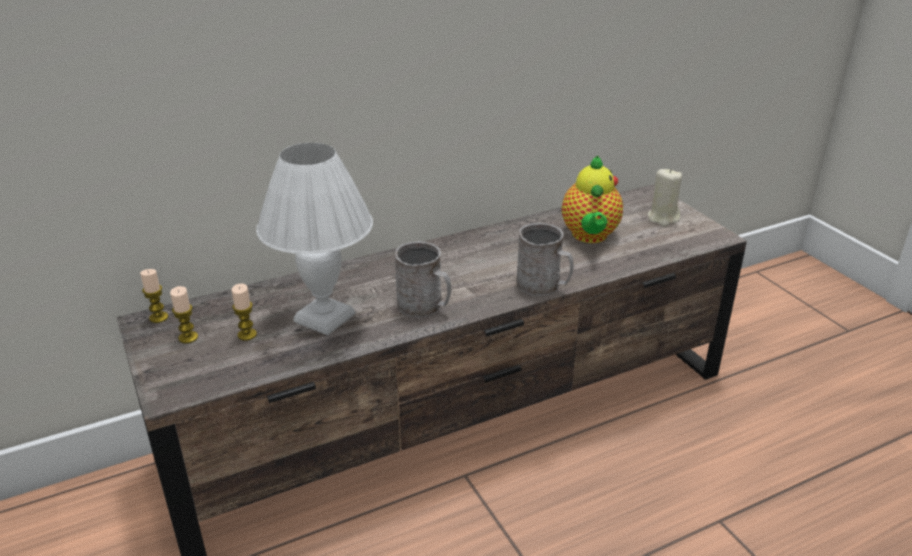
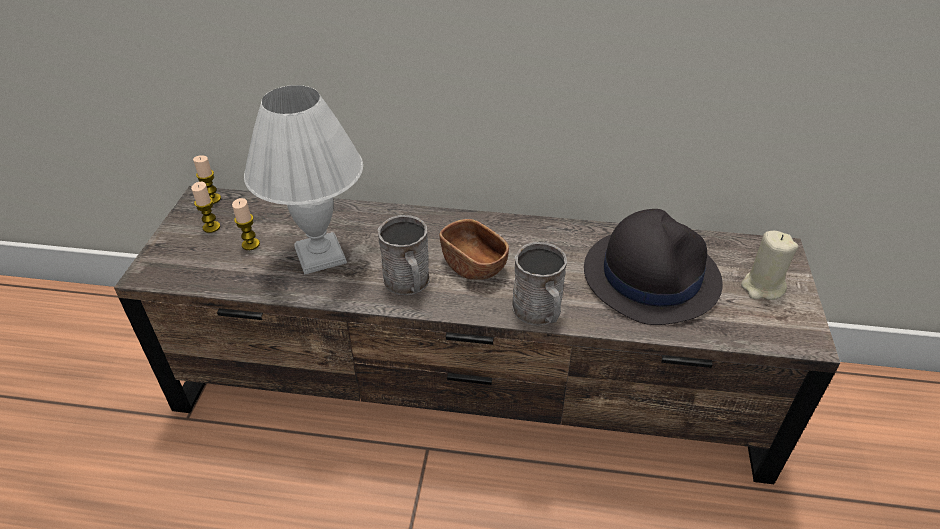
camera: 35 degrees right, 10 degrees up
(460, 276) = (473, 265): none -> brown bowl
(590, 236) = (651, 275): teapot -> black hat

